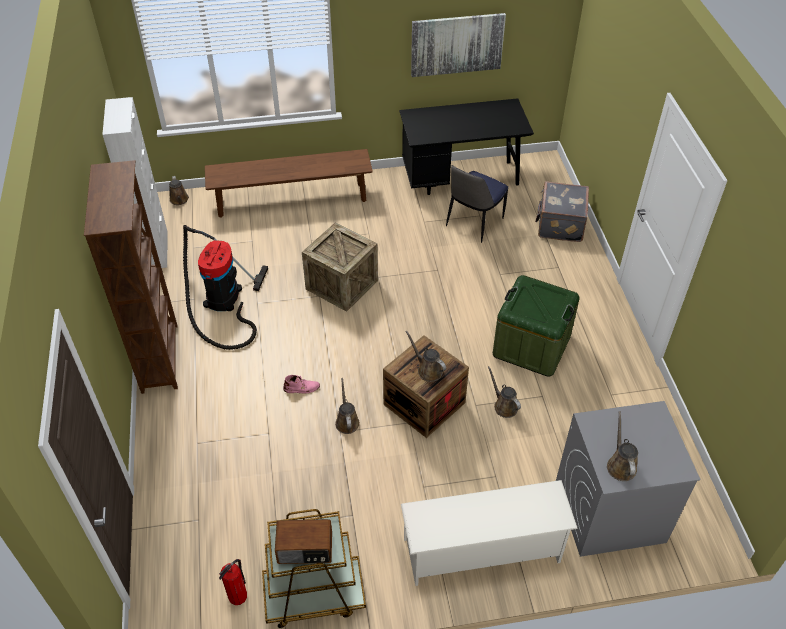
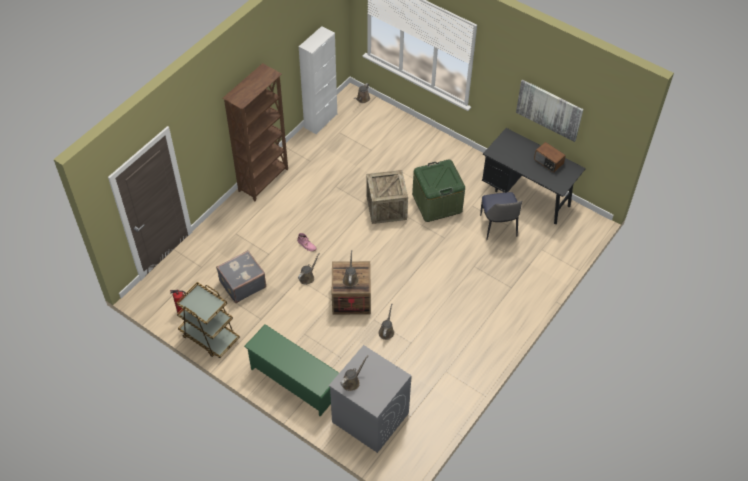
camera: 45 degrees right, 5 degrees up
(222, 301) = (321, 172): vacuum cleaner -> none
(292, 200) = (418, 140): brown bench -> none
(305, 549) = (199, 305): radio -> radio (548, 162)
(473, 223) = (498, 227): chair -> chair turned 90 degrees counterclockwise
(482, 551) = (294, 381): white shoe rack -> green shoe rack
(531, 345) = (439, 315): green storage box -> green storage box (437, 203)
(559, 224) = (546, 265): grey suitcase -> grey suitcase (242, 284)

